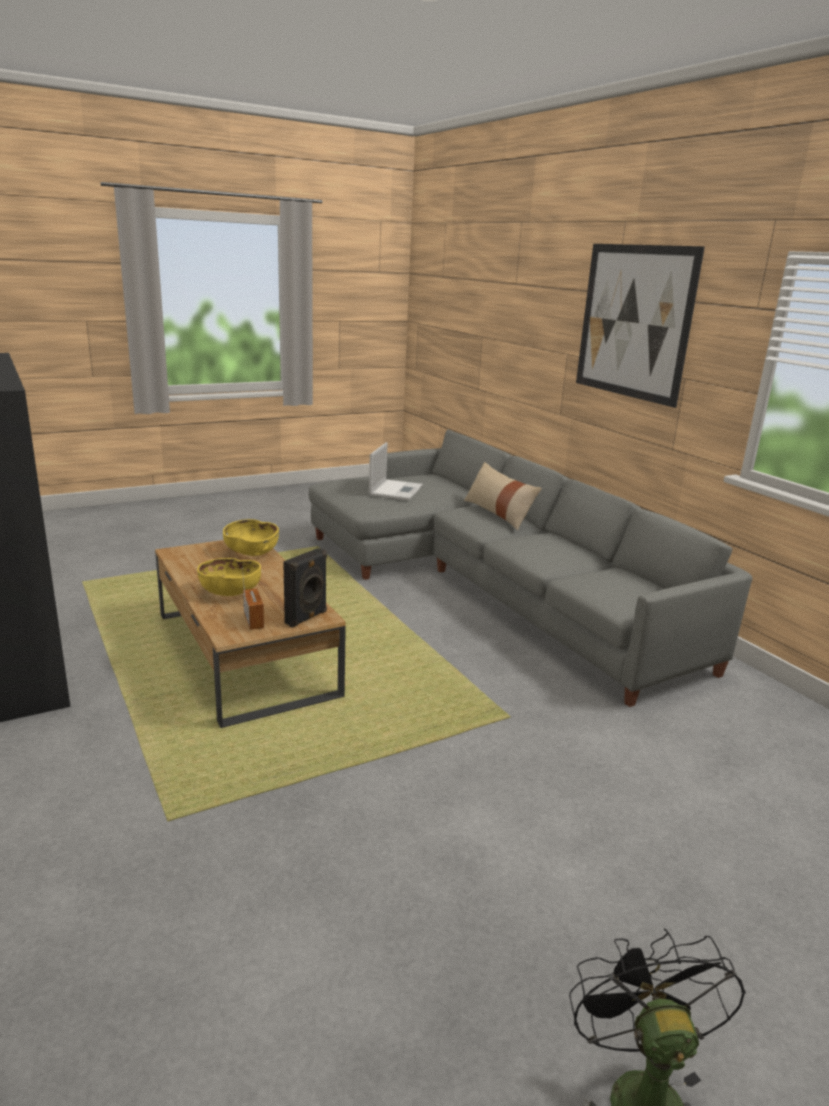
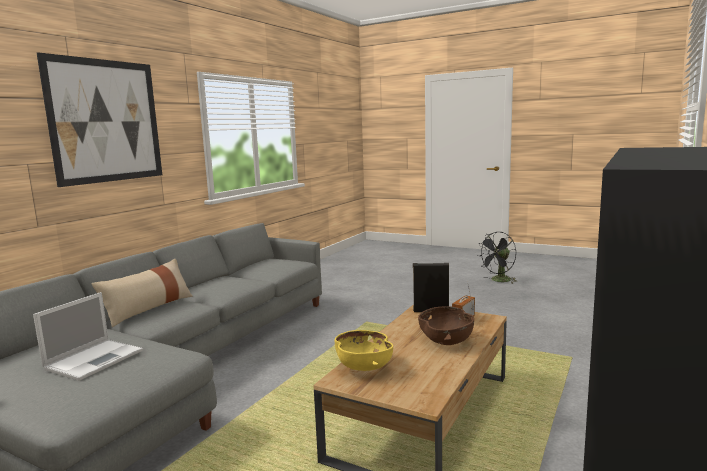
camera: 120 degrees left, 10 degrees down
(230, 593) = (446, 340): yellow bowl -> brown bowl
(396, 490) = (95, 359): laptop -> laptop turned 135 degrees clockwise

